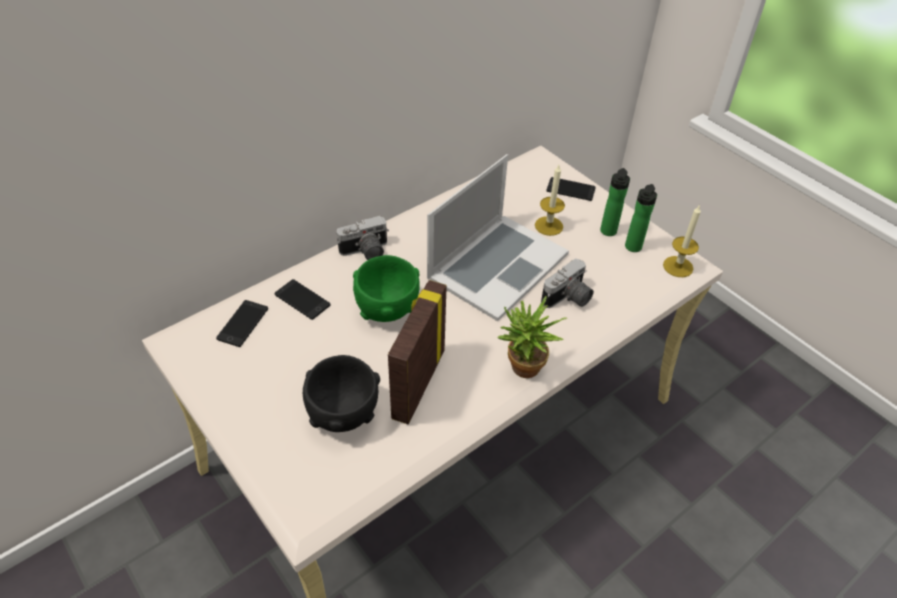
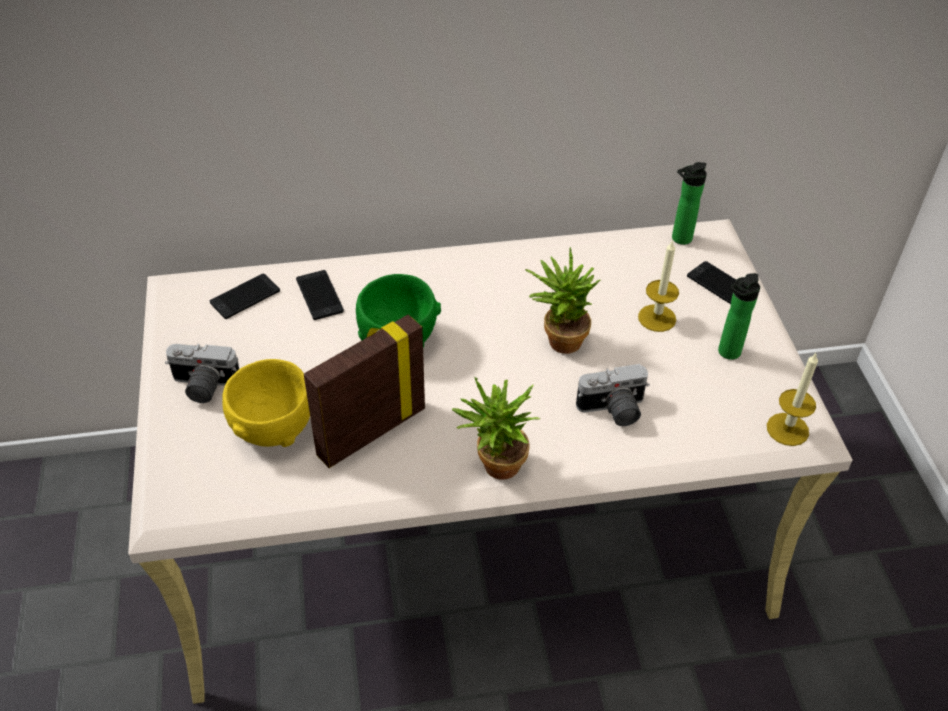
camera: 30 degrees right, 0 degrees up
(343, 414) = (273, 429): black bowl -> yellow bowl
(365, 252) = (421, 270): camera -> camera (203, 387)
(497, 265) = (558, 339): laptop -> potted plant
(632, 248) = (743, 384): bottle -> bottle (679, 239)

